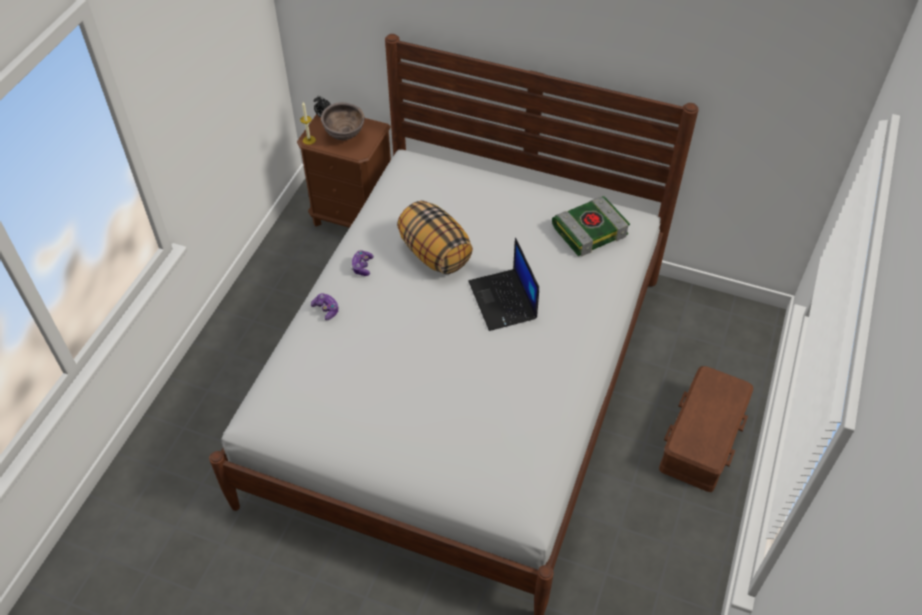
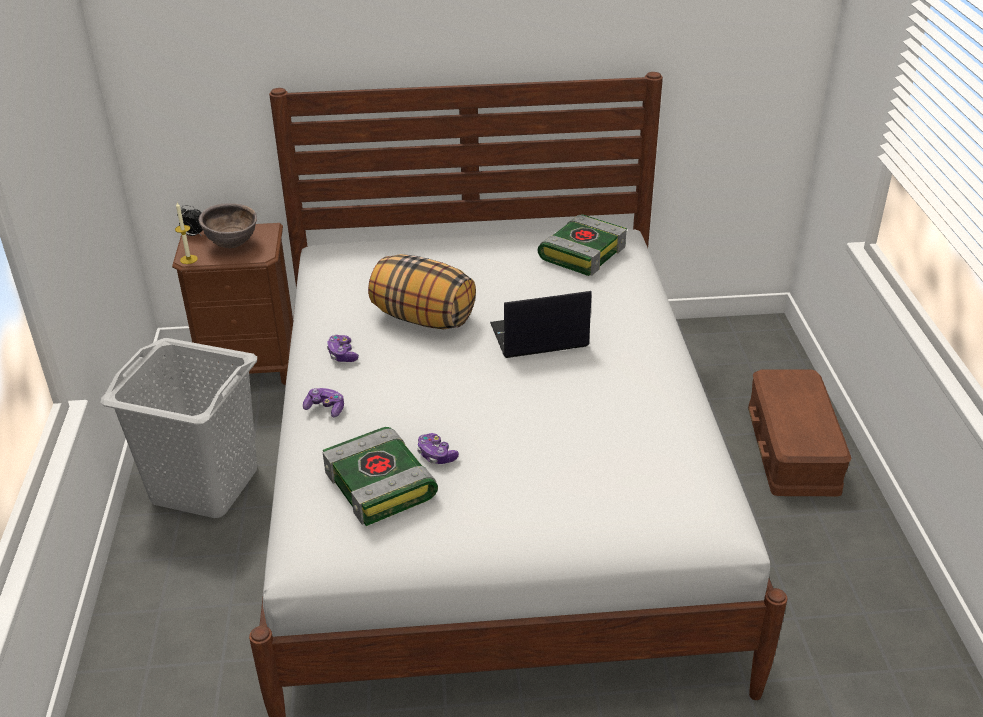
camera: 25 degrees left, 15 degrees down
(277, 305) = (204, 485): none -> grey laundry basket
(325, 387) = (382, 485): none -> book
(373, 377) = (436, 455): none -> game controller
(504, 301) = (538, 336): laptop -> laptop turned 120 degrees clockwise

